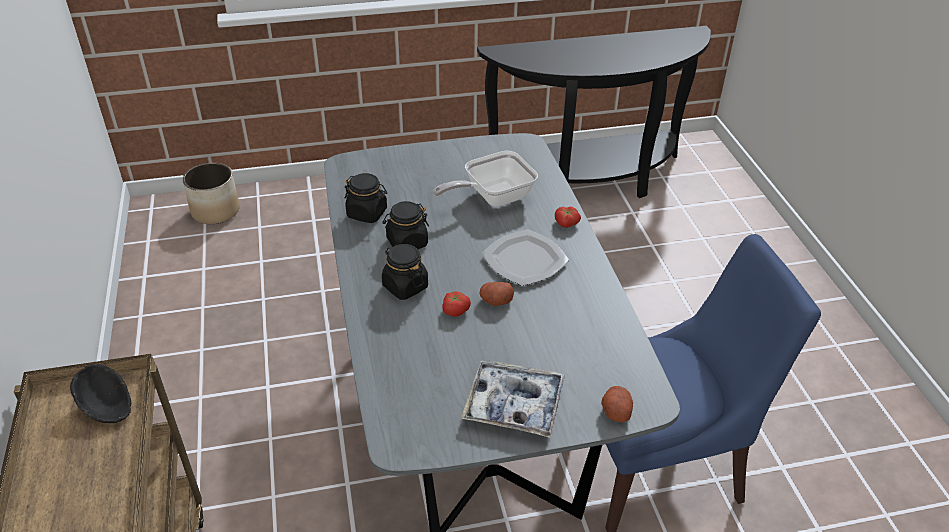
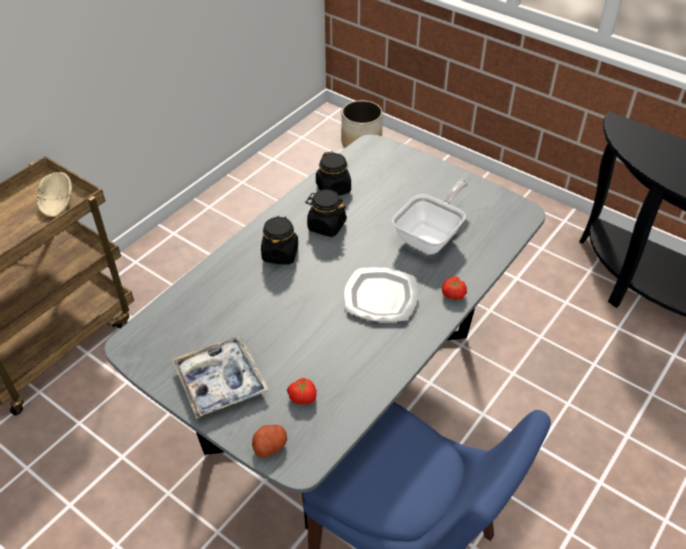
camera: 50 degrees right, 5 degrees up
(106, 407) = (56, 204): black bowl -> beige bowl
(455, 310) = (284, 293): tomato -> tomato (303, 396)
(492, 197) = (431, 236): frying pan -> frying pan turned 105 degrees clockwise
(496, 301) = (317, 308): potato -> none

